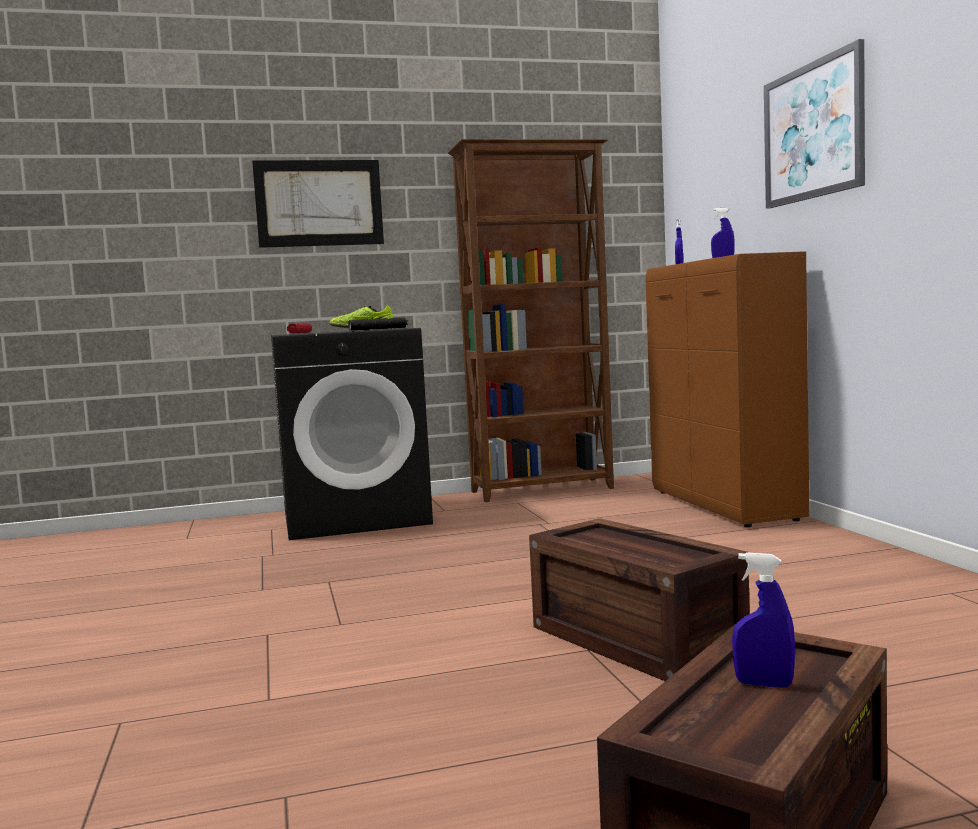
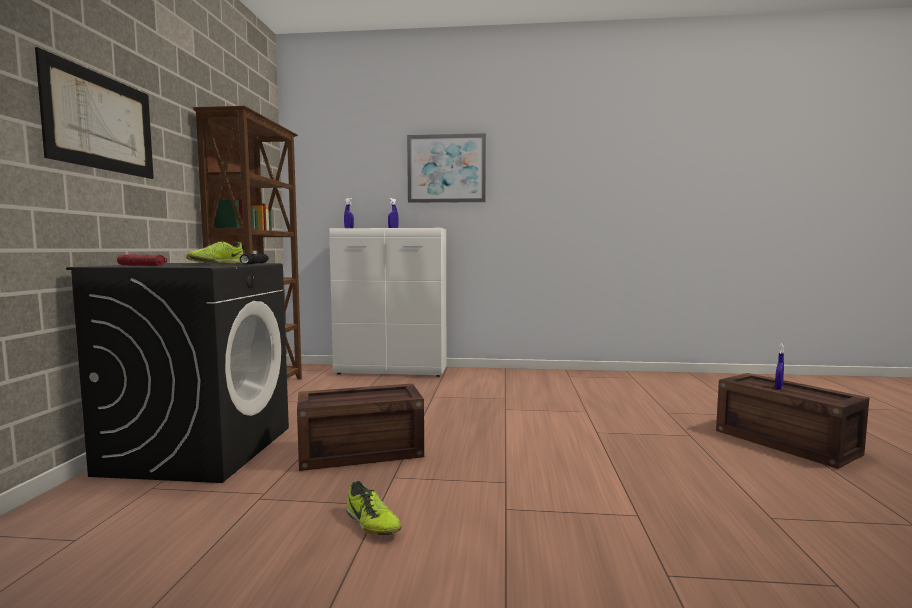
camera: 70 degrees left, 0 degrees up
(222, 595) = (372, 523): none -> shoe
(640, 640) = (590, 422): crate -> crate (362, 451)
(725, 506) = (392, 371): brown cabinet -> white cabinet

